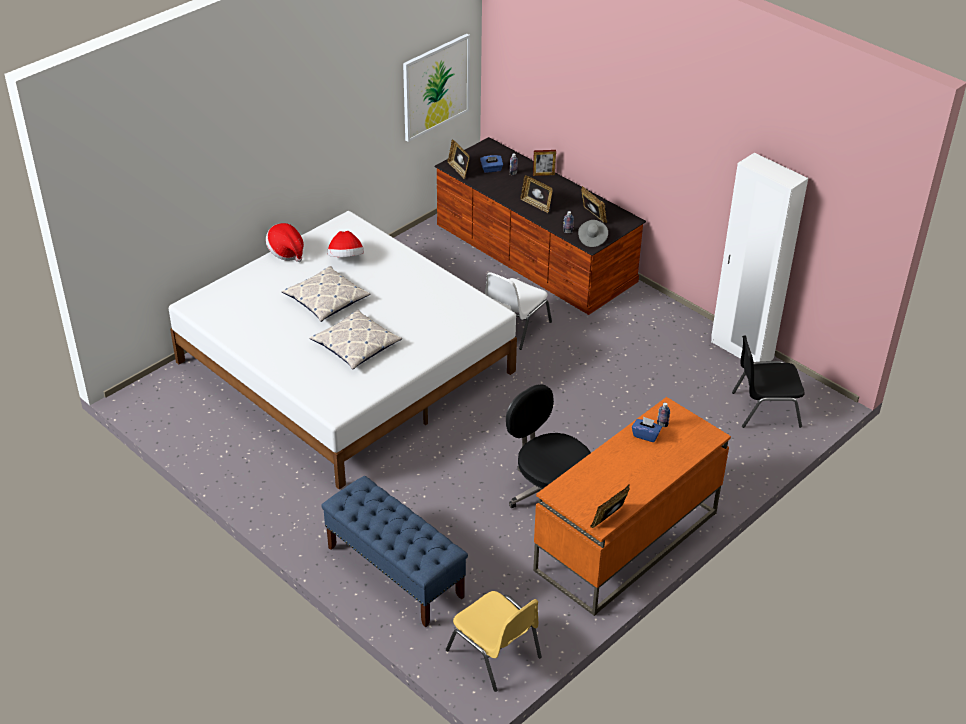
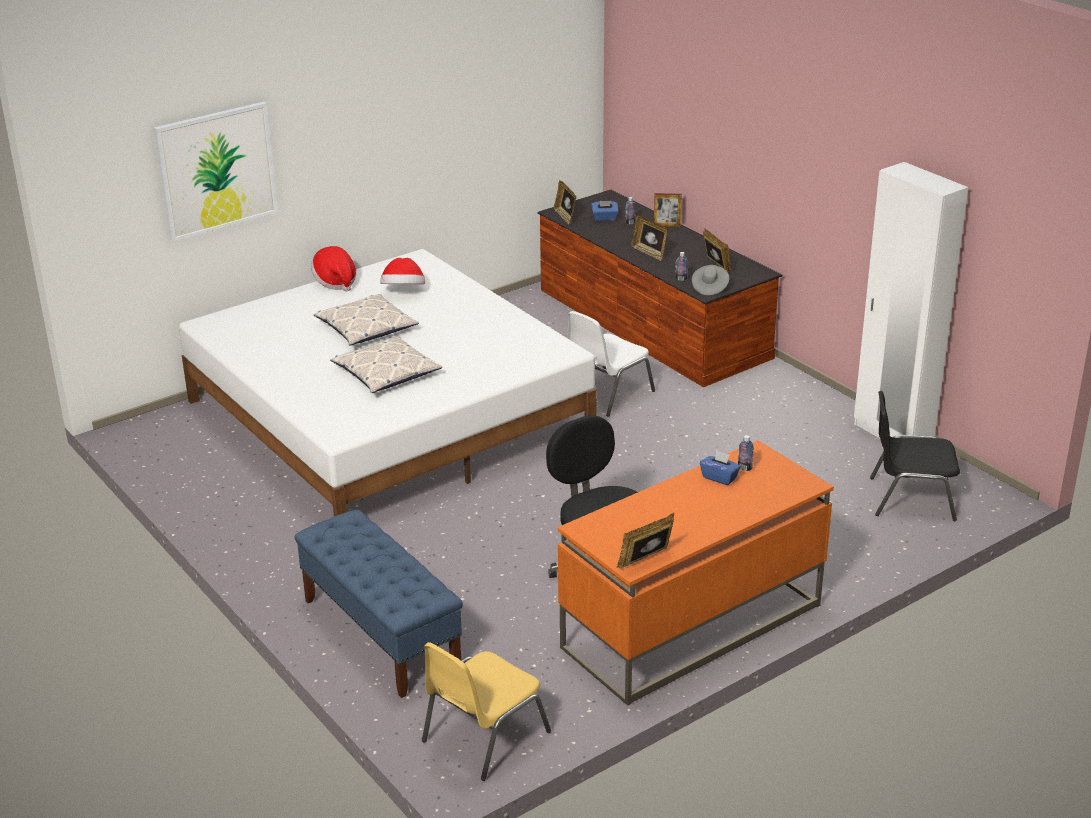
camera: 10 degrees right, 10 degrees down
(435, 87) = (542, 114): picture -> picture (217, 170)
(495, 654) = (483, 737): yellow chair -> yellow chair turned 75 degrees clockwise

